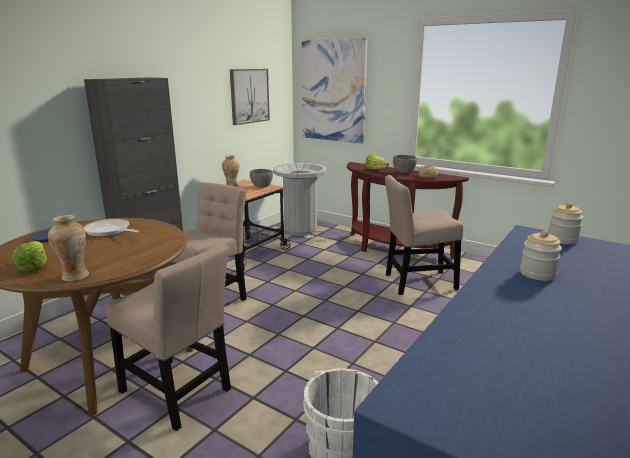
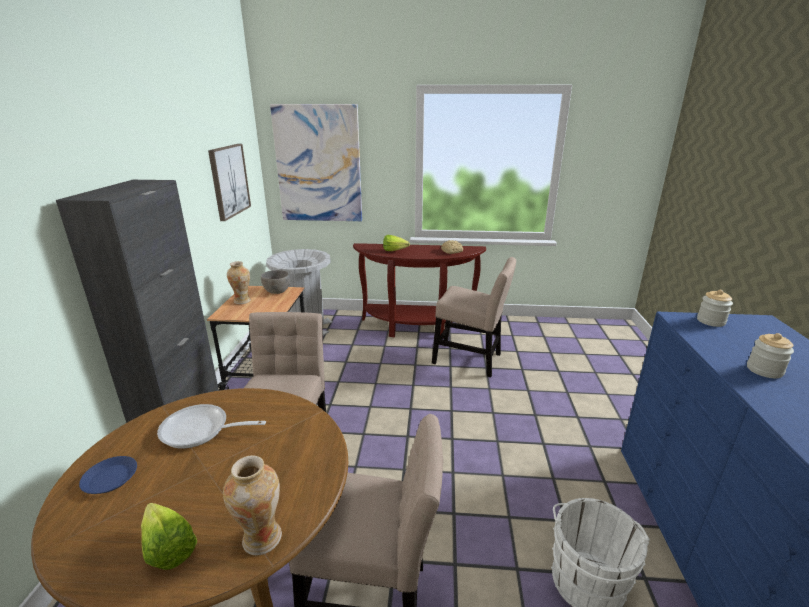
camera: 30 degrees left, 5 degrees up
(403, 172) = (424, 250): grey bowl -> none
(417, 282) = (470, 360): beige chair -> beige chair turned 120 degrees counterclockwise

